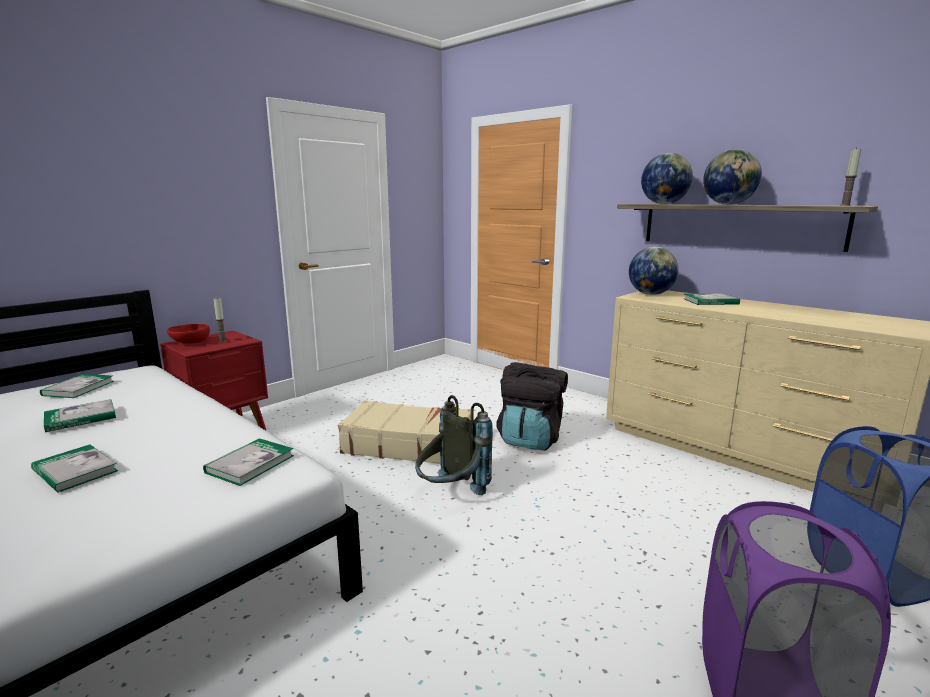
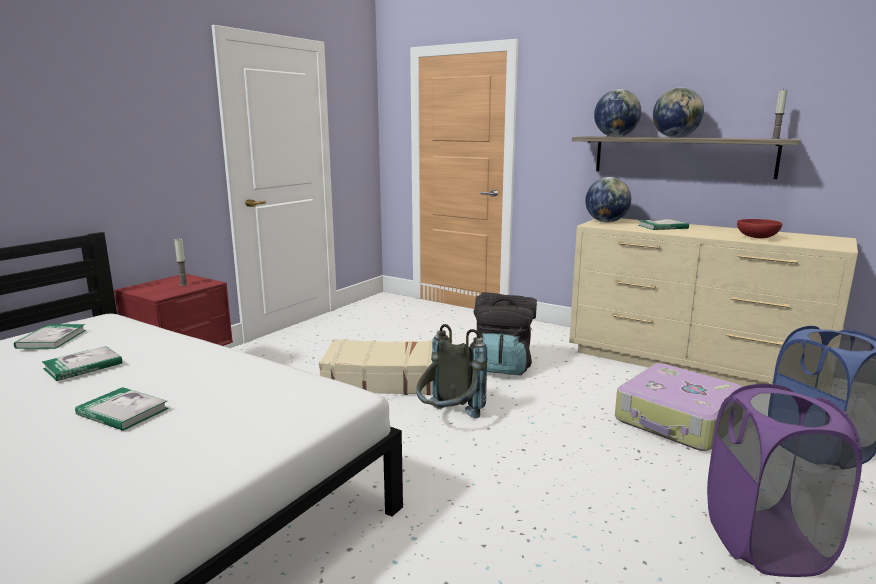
camera: 10 degrees left, 0 degrees up
(190, 343) = (148, 287): red bowl -> red bowl (757, 238)
(250, 464) = (297, 393): book -> none
(702, 519) = (677, 421): none -> suitcase

